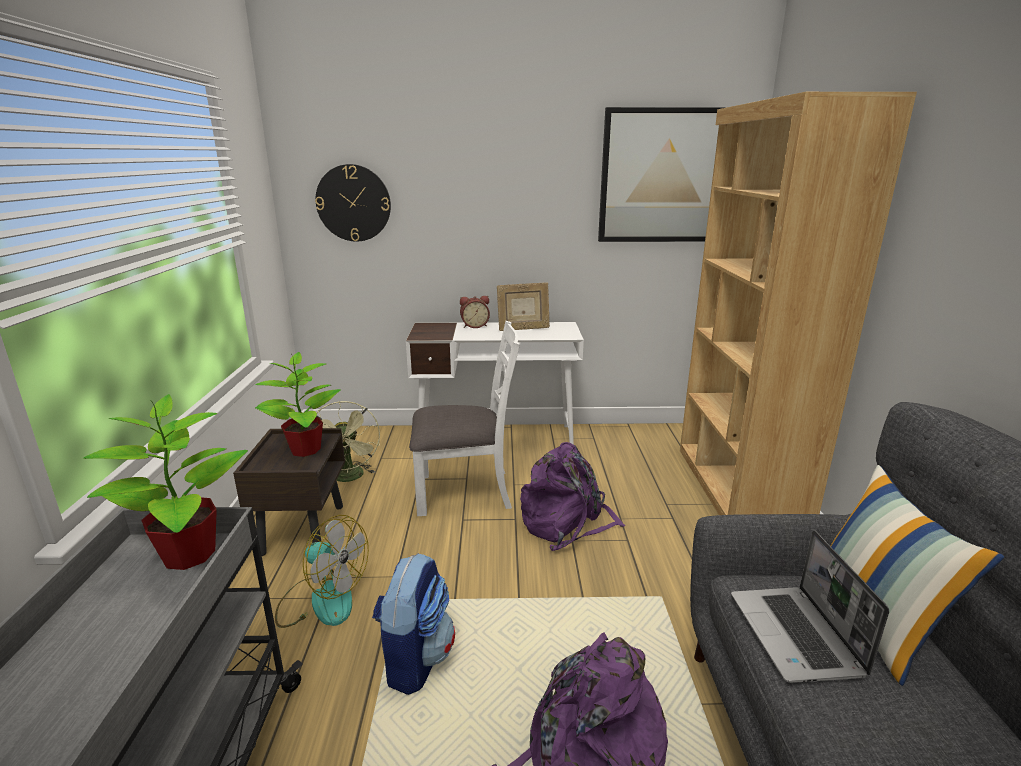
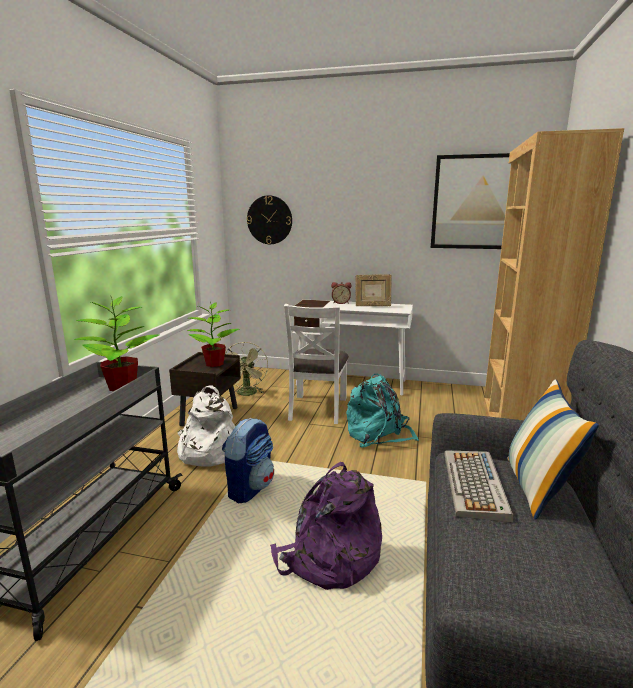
camera: 15 degrees right, 5 degrees down
(322, 600) = (207, 452): fan -> white backpack
(465, 491) = (317, 409): white chair -> white chair turned 90 degrees clockwise
(567, 524) = (378, 434): purple backpack -> turquoise backpack
(796, 635) = (475, 485): laptop -> keyboard

